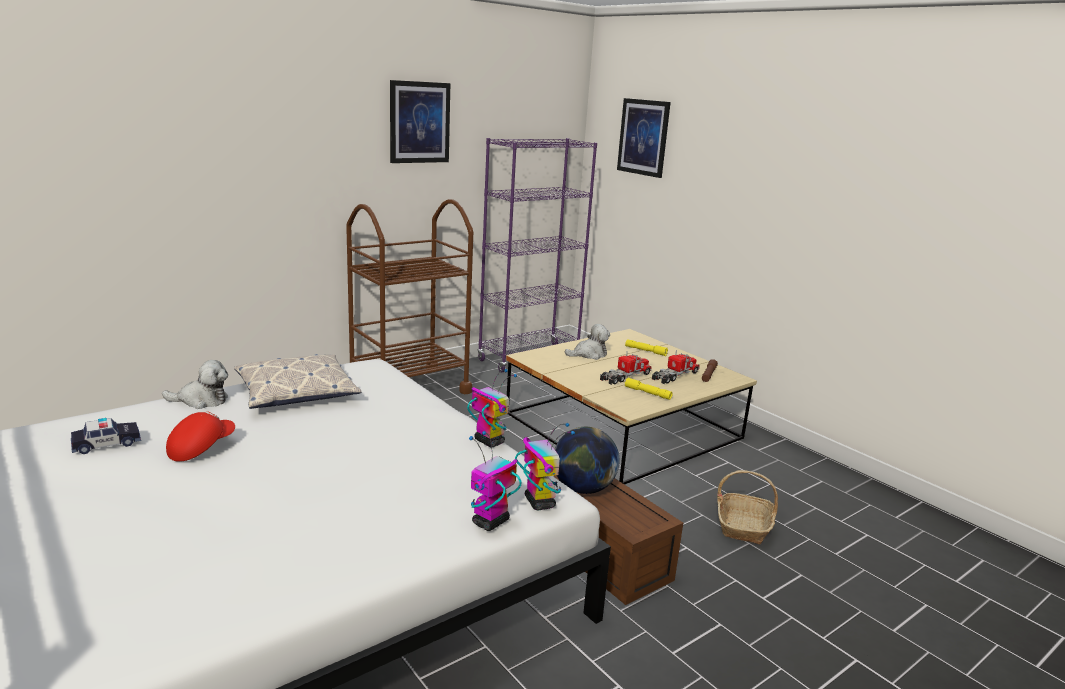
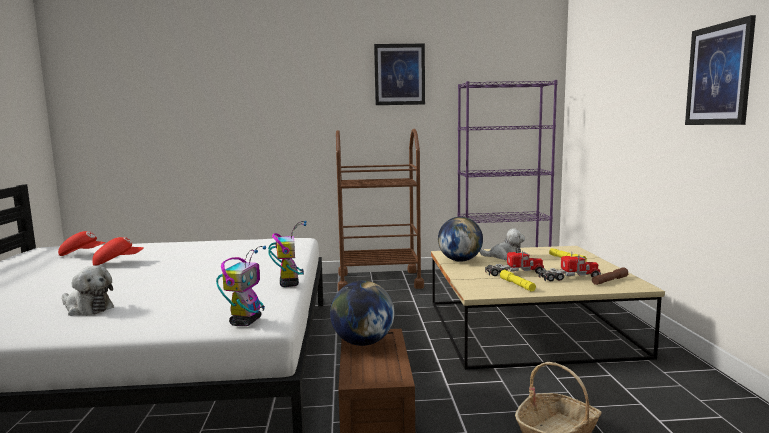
camera: 35 degrees right, 10 degrees down
(106, 444) = (82, 254): toy car -> red cap
(201, 400) = (168, 244): plush toy -> plush toy (87, 308)
(296, 392) = (225, 246): pillow -> none
(490, 522) = (185, 325): toy robot -> none
(555, 366) = (460, 260): none -> globe
(643, 137) = (597, 68): picture -> picture (719, 75)

